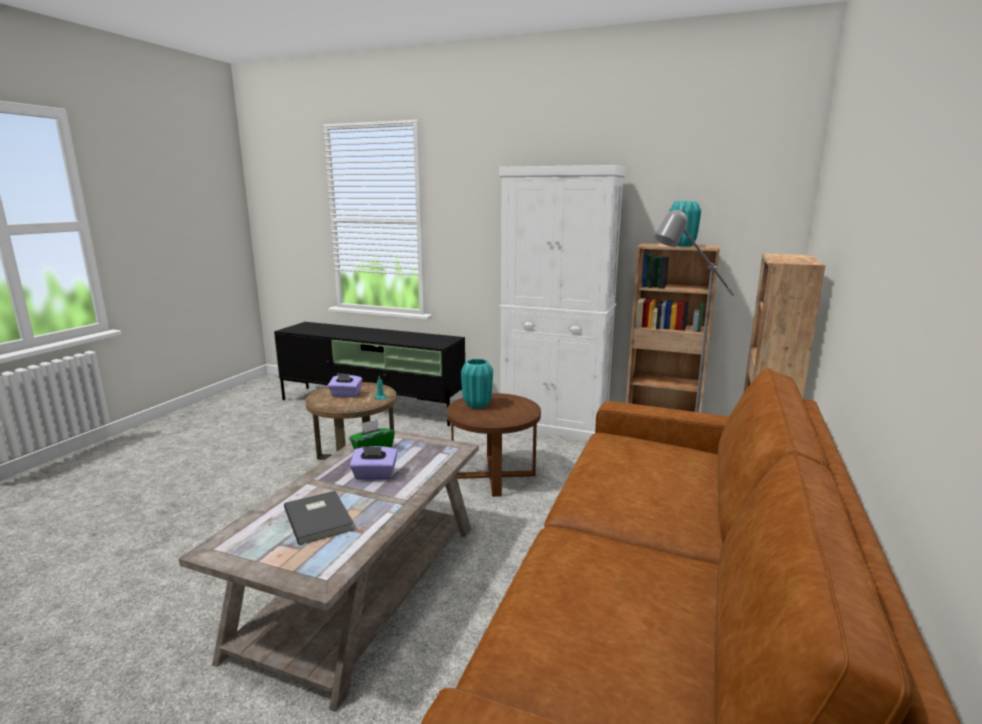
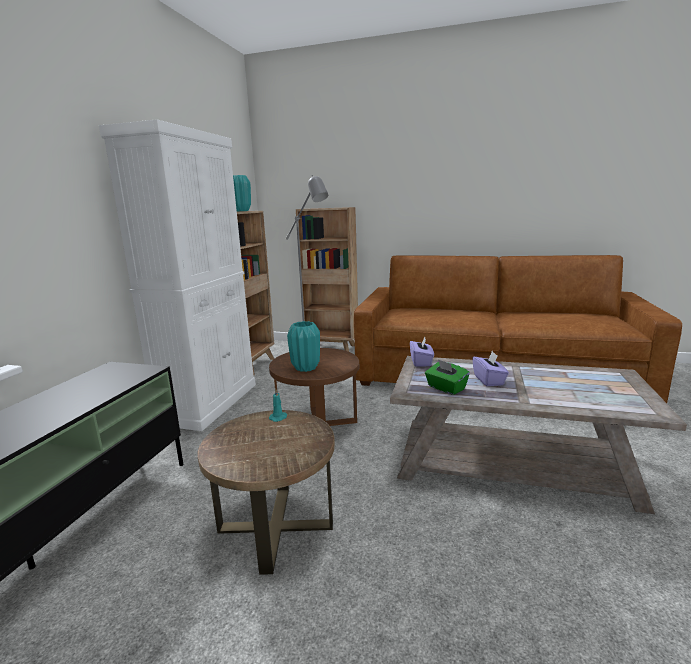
camera: 95 degrees left, 0 degrees up
(320, 518) = (568, 386): grey book -> none
(345, 394) = (261, 445): purple tissue box -> purple tissue box (421, 362)

